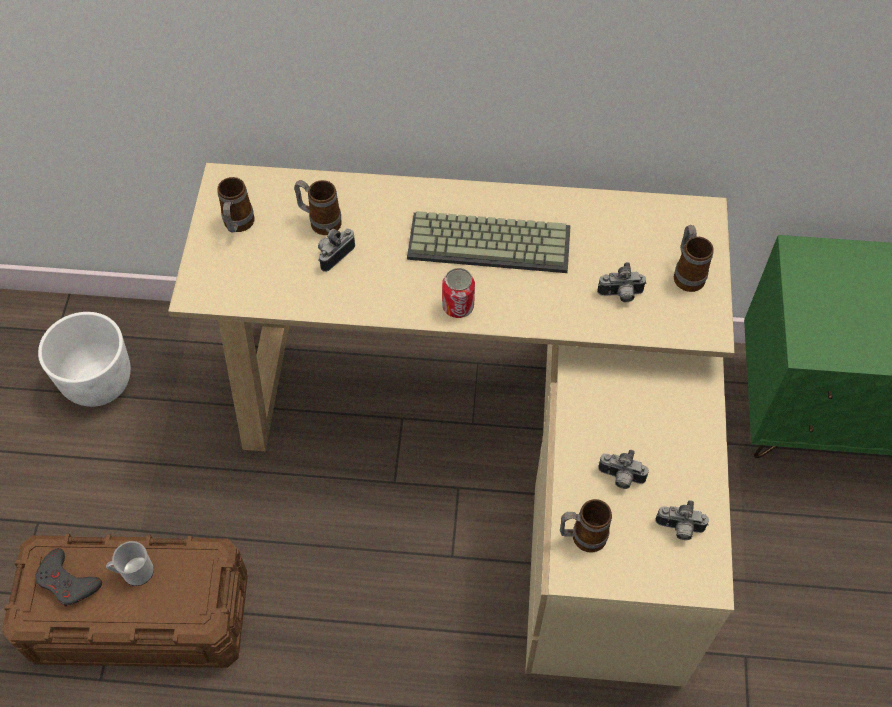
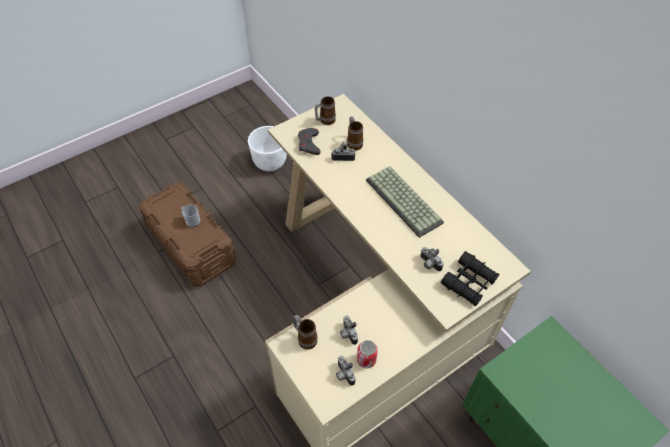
camera: 50 degrees right, 5 degrees down
(68, 581) = (172, 204): grey game controller -> grey game controller (309, 144)
(458, 306) = (361, 212): can -> can (366, 360)
(687, 273) = (469, 282): mug -> black binoculars

